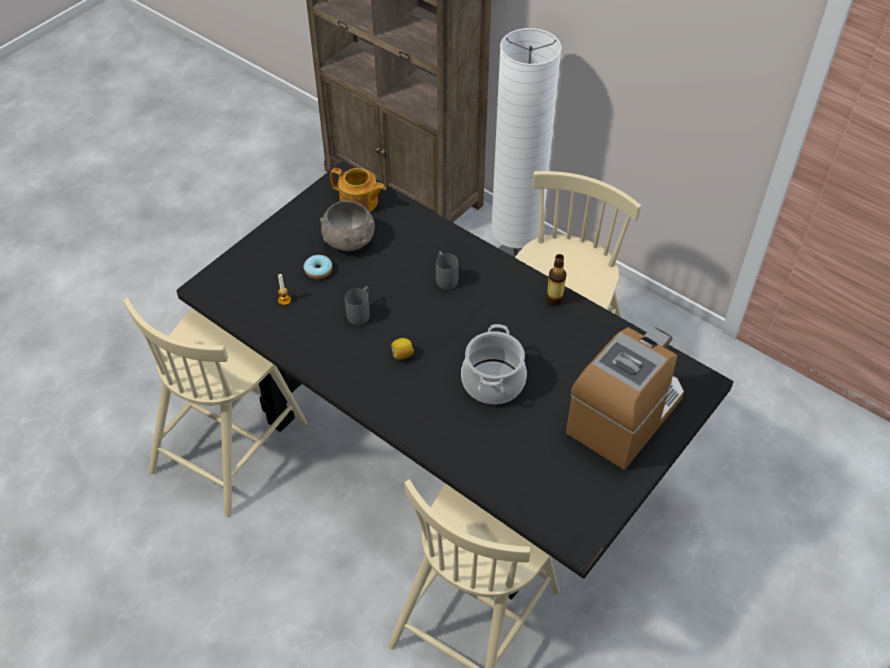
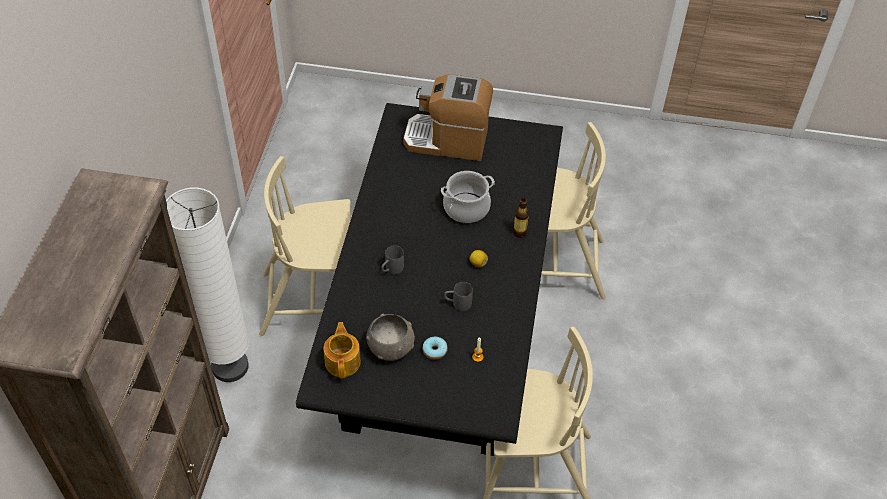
camera: 120 degrees left, 0 degrees up
(554, 299) = (373, 203): bottle -> bottle (519, 232)

